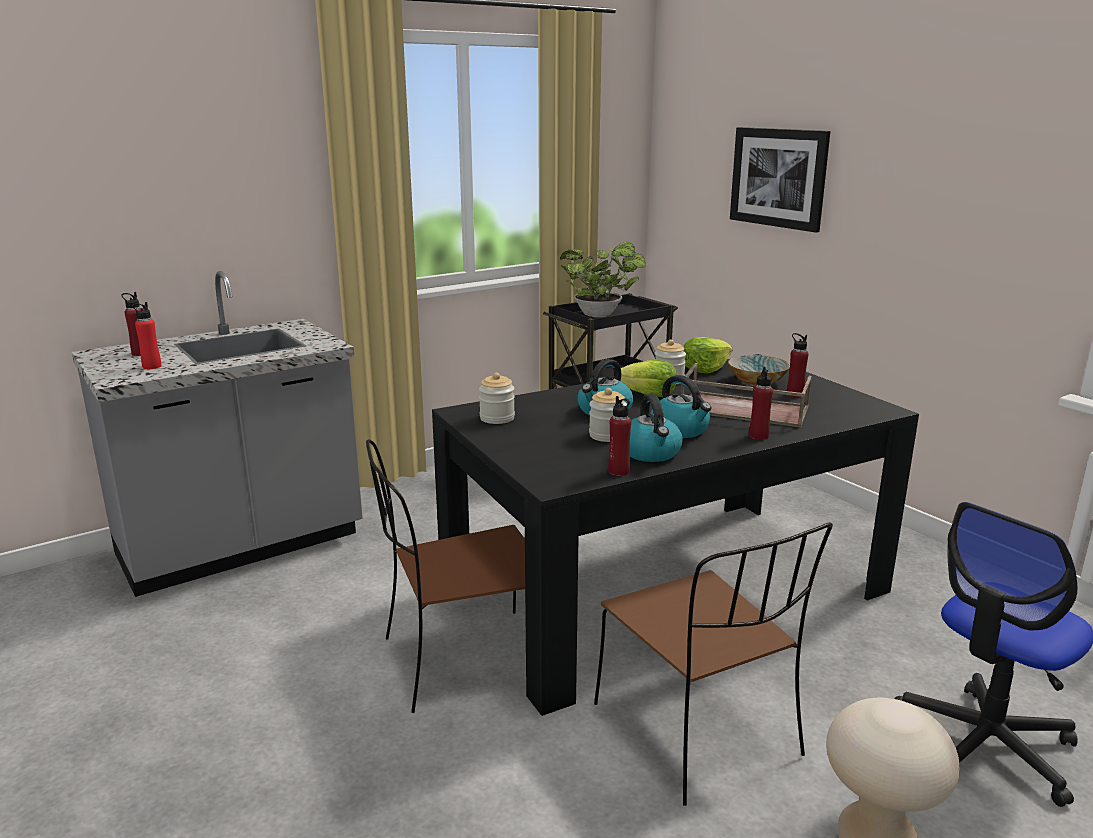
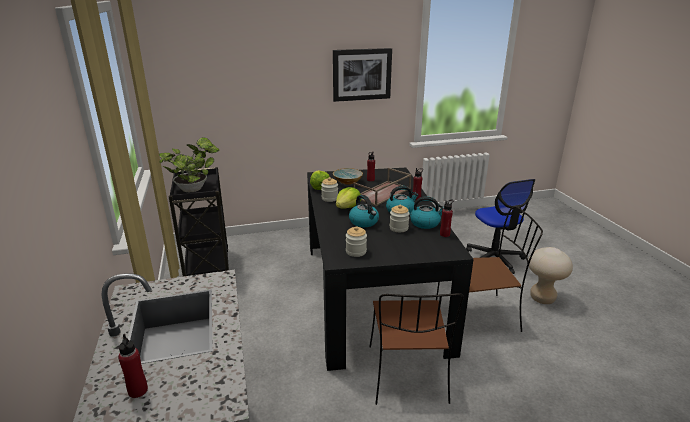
camera: 70 degrees left, 5 degrees up
(151, 366) = (198, 380): red bottle -> none
(778, 178) = (255, 80): picture -> picture (362, 74)

